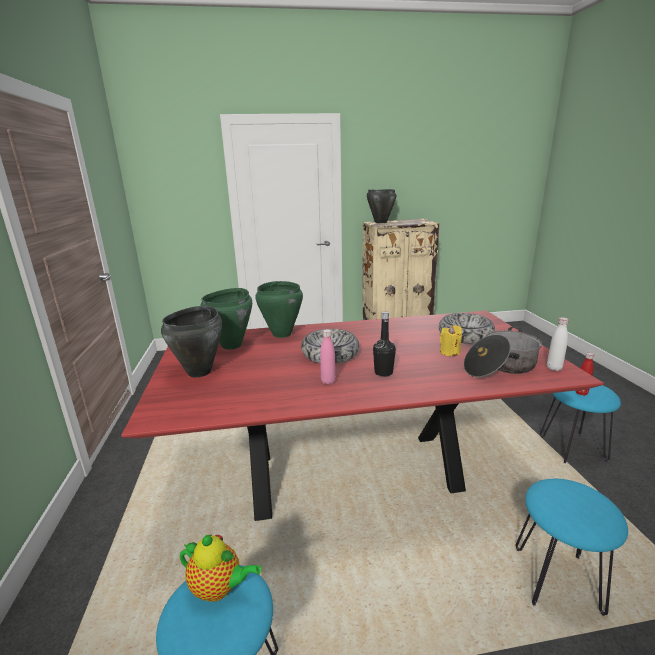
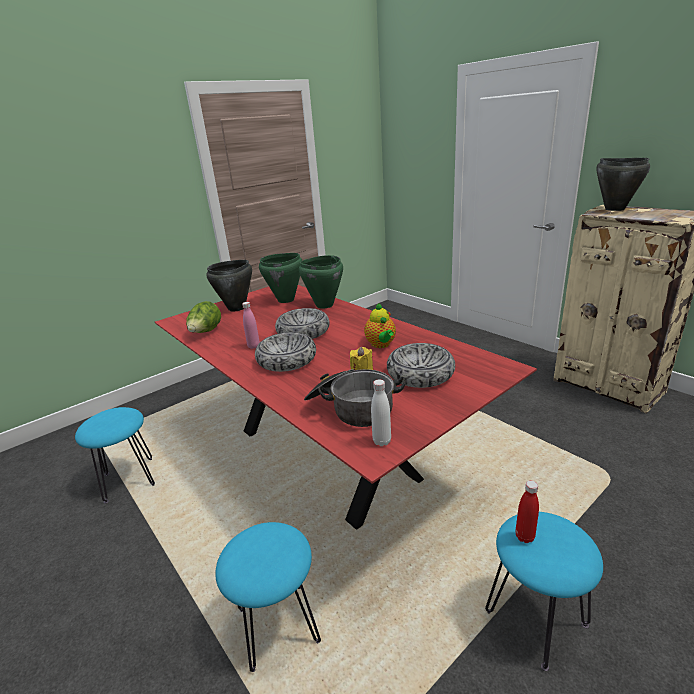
camera: 60 degrees right, 5 degrees up
(219, 588) = (118, 416): teapot -> teapot (381, 345)
(241, 401) = (206, 332): none -> lettuce
(383, 372) = (286, 360): black bottle -> bowl

